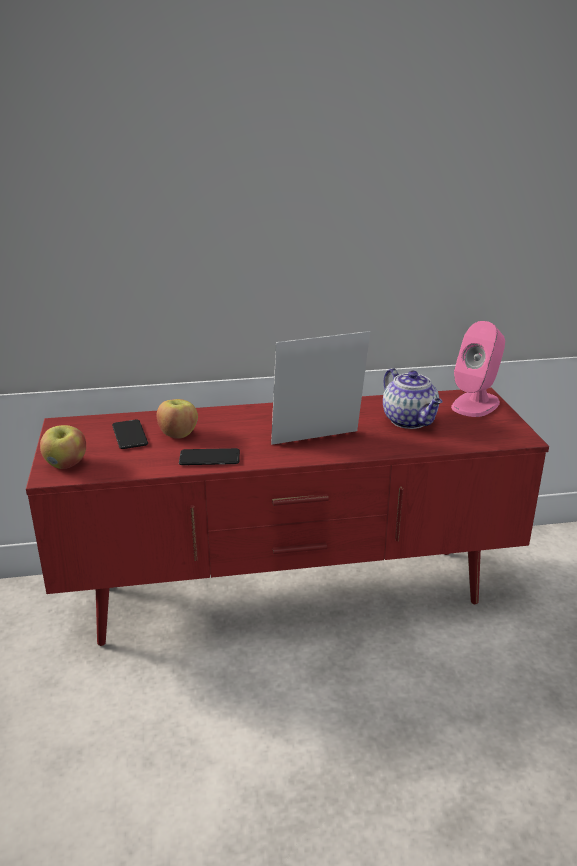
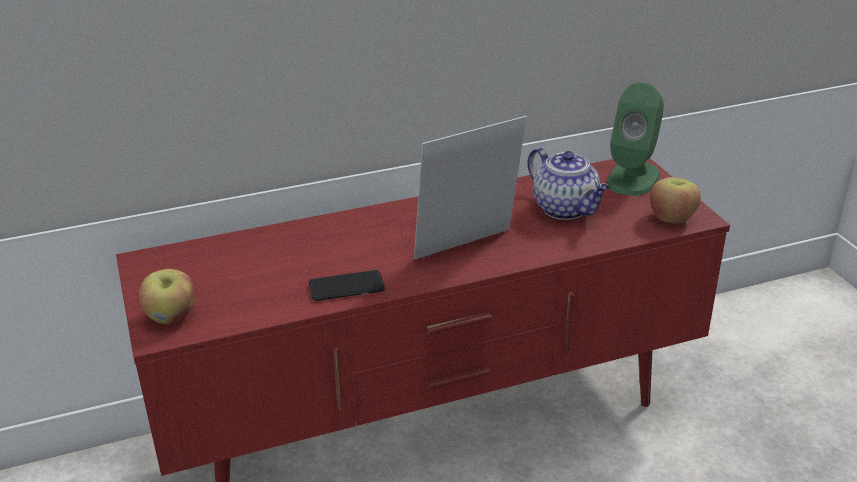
camera: 10 degrees left, 5 degrees up
(129, 435) = (236, 266): phone -> none
(178, 434) = (296, 258): apple -> apple (672, 218)
(475, 404) = (633, 178): pink speaker -> green speaker

